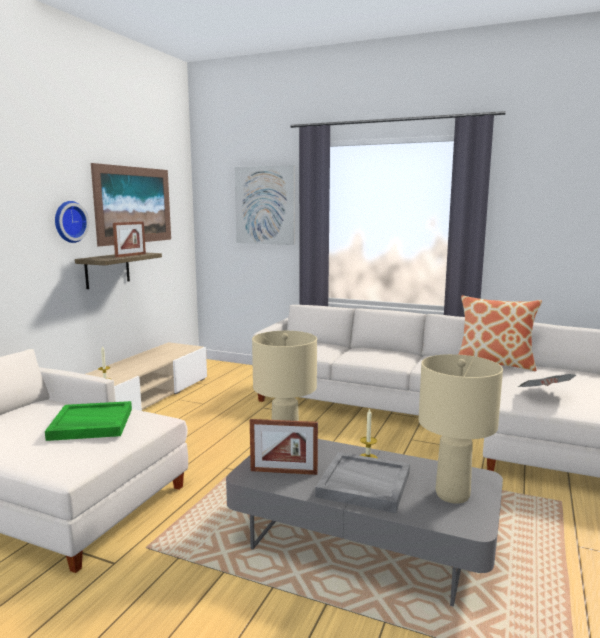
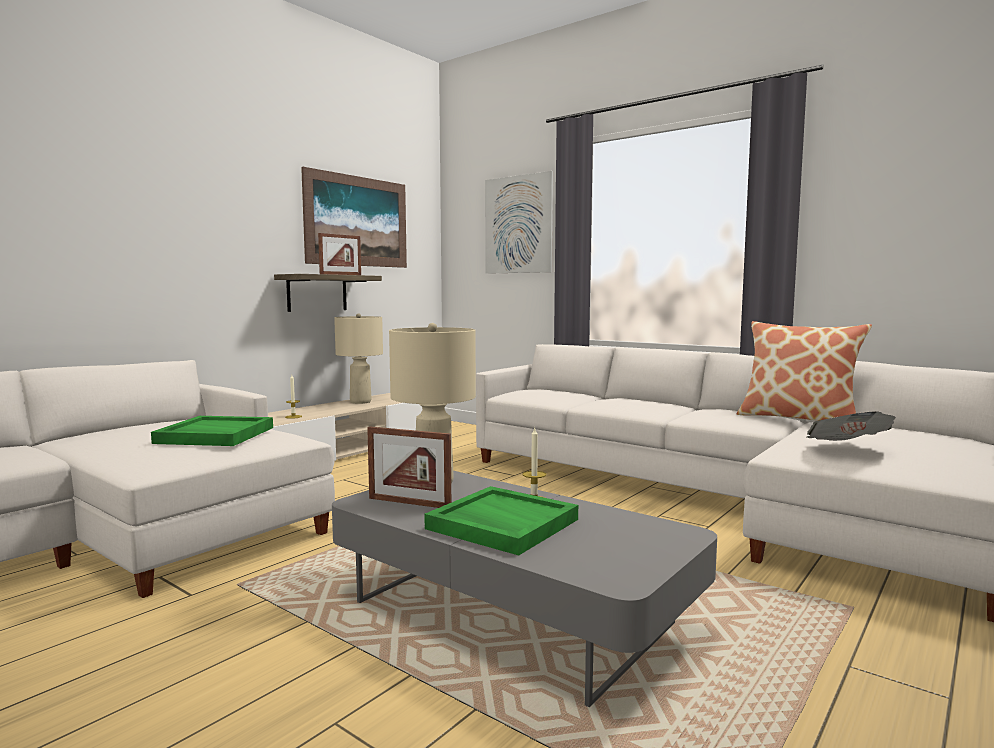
camera: 15 degrees right, 5 degrees down
(69, 221) = (269, 230): wall clock -> none
(363, 485) = (501, 524): grey tray -> green tray
(453, 495) = (621, 546): beige table lamp -> beige table lamp (361, 402)

